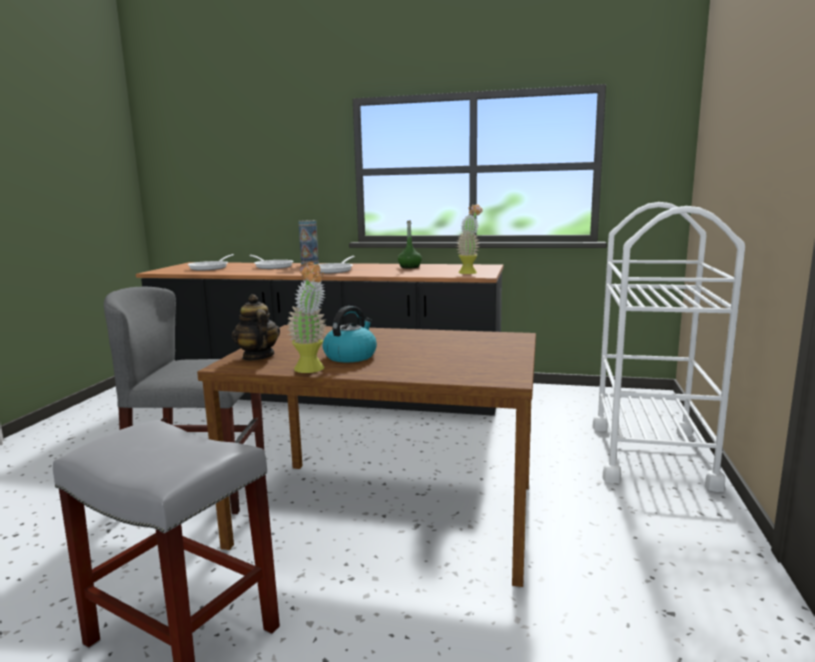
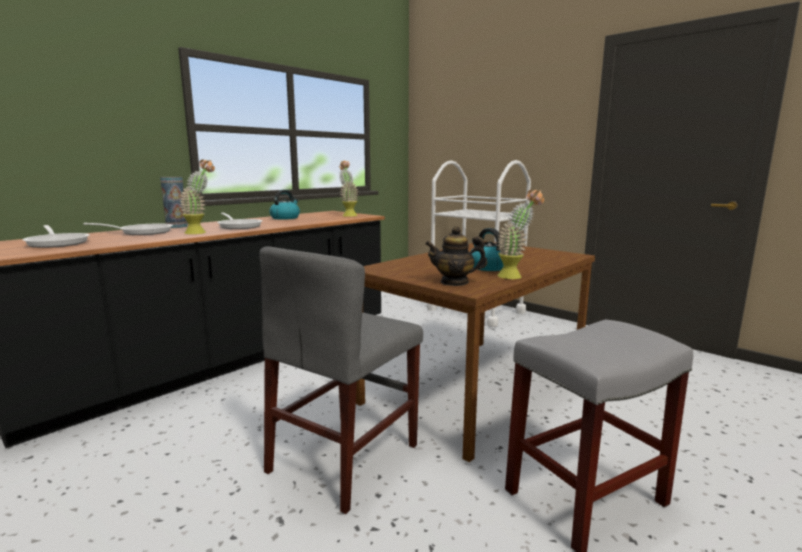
camera: 60 degrees left, 0 degrees up
(288, 272) = (201, 232): none -> potted plant
(409, 267) = (285, 218): green bottle -> kettle

